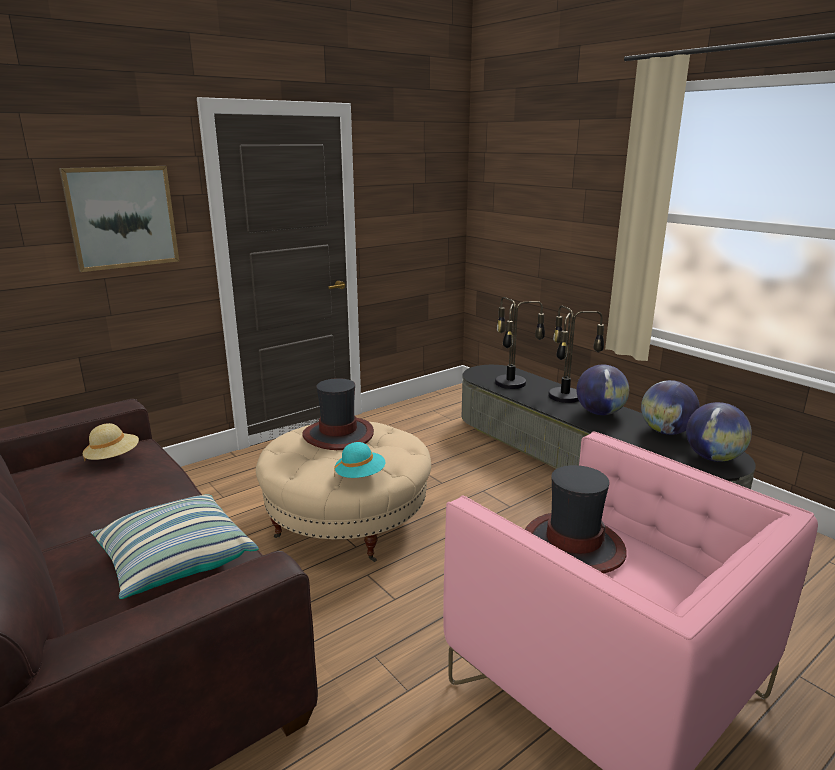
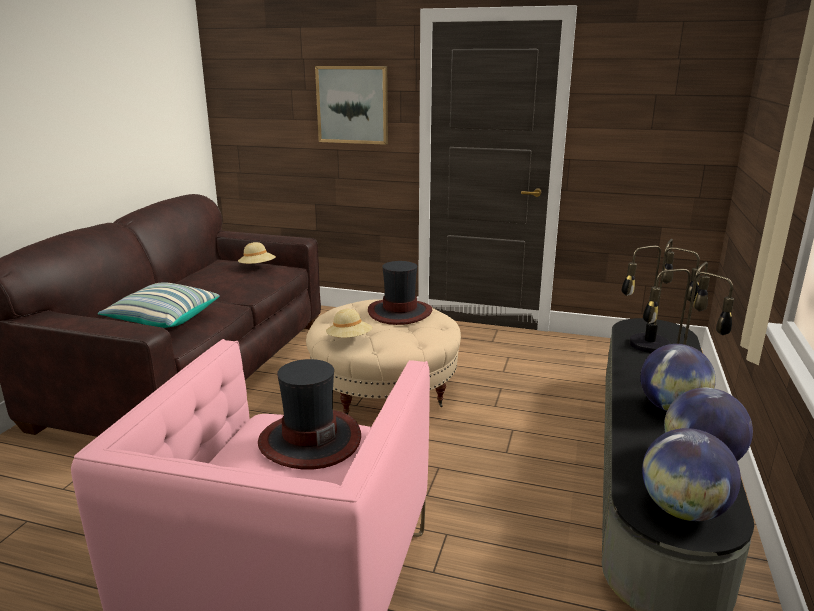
camera: 55 degrees right, 0 degrees up
(360, 476) = (349, 339): turquoise hat -> beige hat

